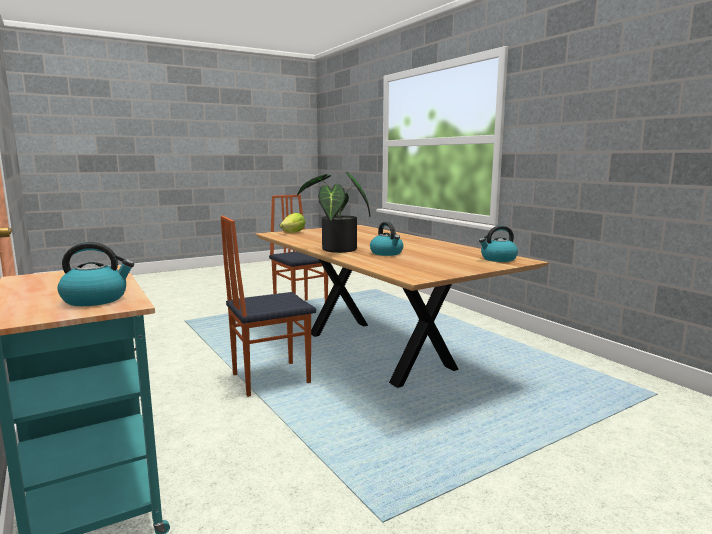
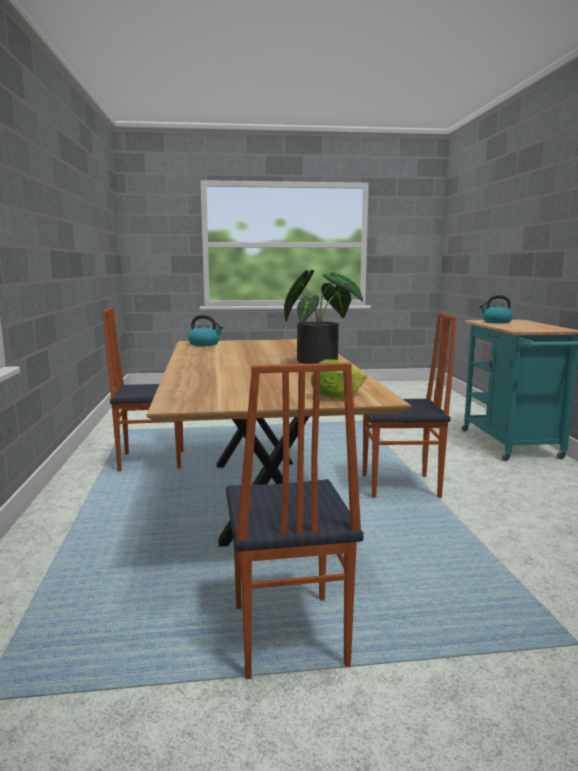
camera: 155 degrees left, 0 degrees up
(387, 253) = (278, 354): kettle -> none
(517, 362) = (151, 461): none -> chair

